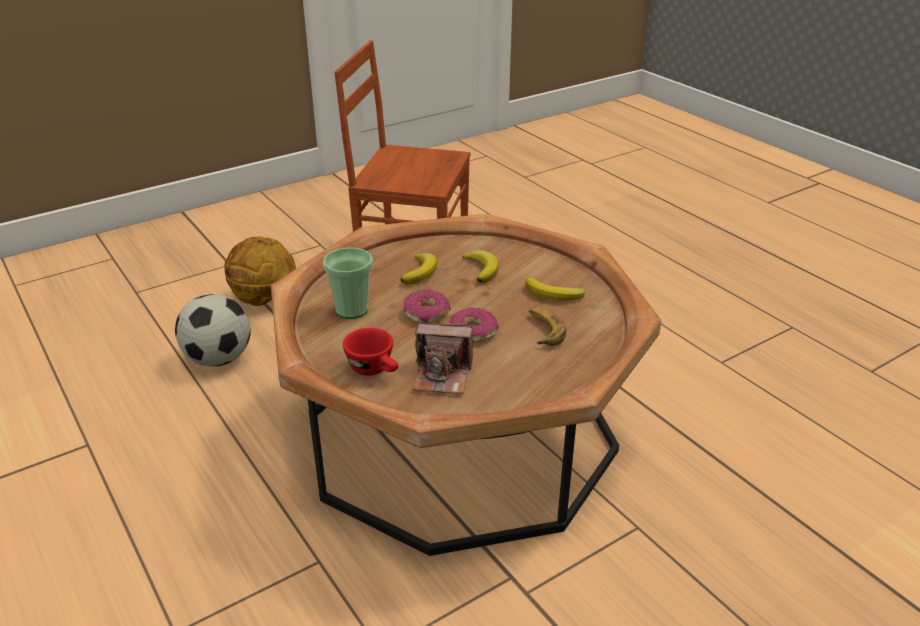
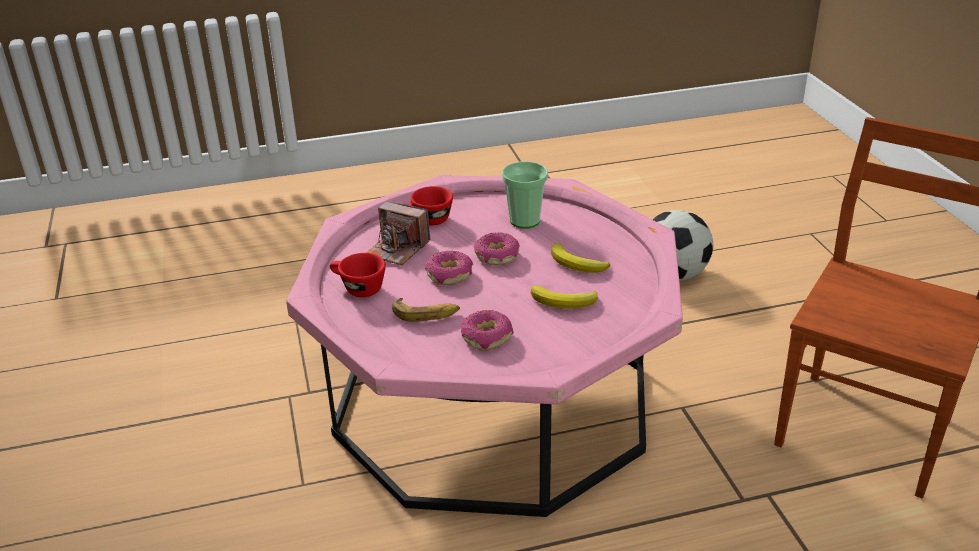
camera: 110 degrees right, 0 degrees up
(263, 299) = (782, 305): basketball -> none
(442, 375) = (397, 249): camera -> camera turned 90 degrees counterclockwise
(459, 434) = (492, 400): brown coffee table -> pink coffee table
(529, 381) = (358, 288): none -> red cup
(554, 294) = (487, 337): banana -> donut

